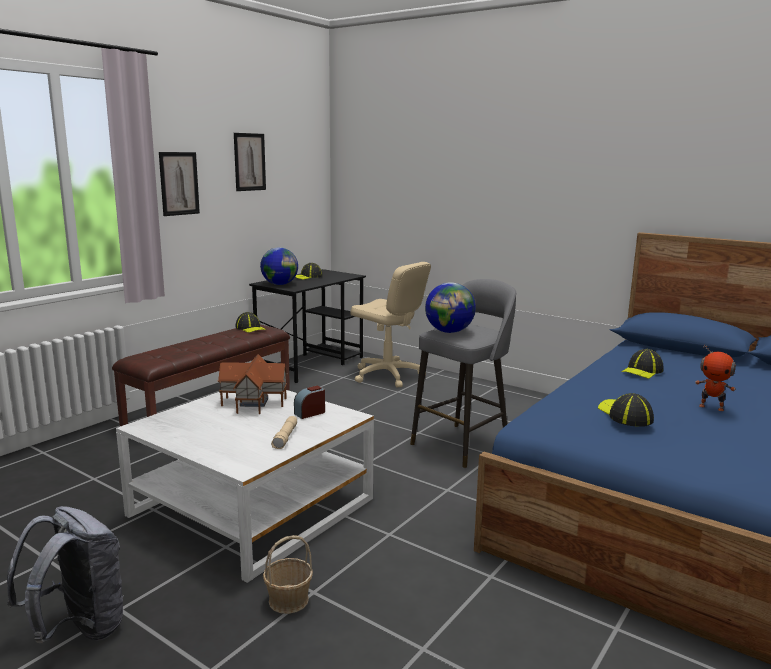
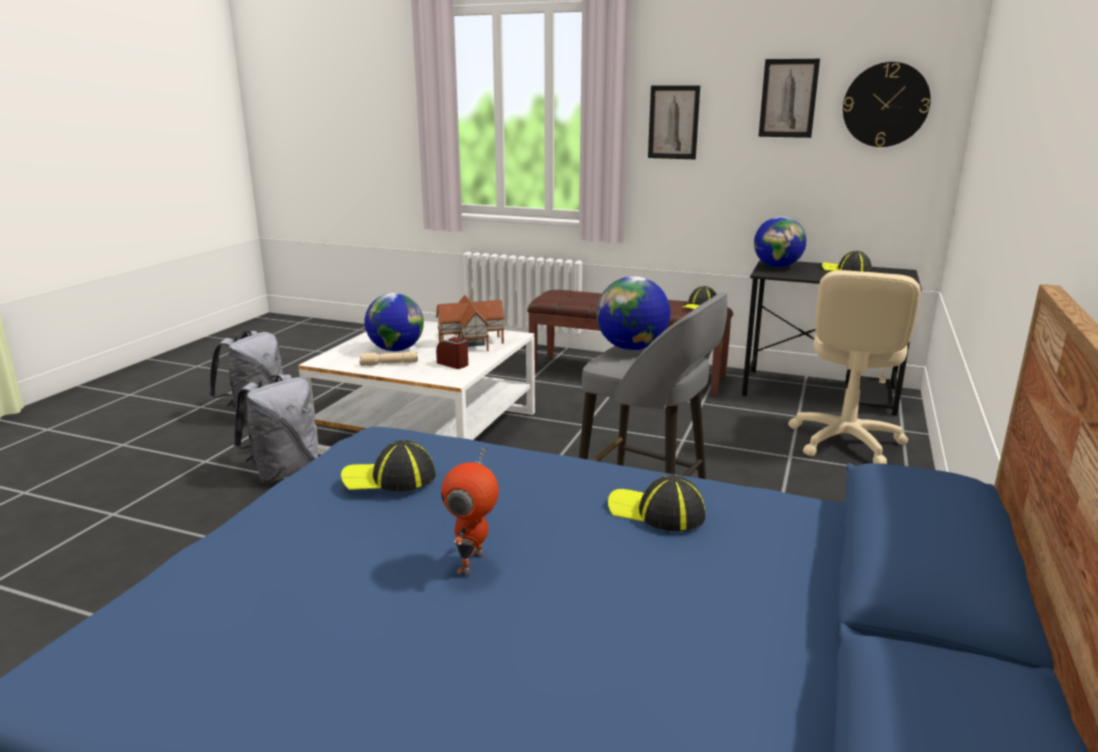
camera: 75 degrees right, 5 degrees up
(242, 432) = (396, 349): none -> globe
(288, 600) = (284, 472): basket -> grey backpack
(297, 165) = (885, 105): none -> wall clock
(625, 415) = (389, 478): cap -> cap turned 150 degrees counterclockwise

